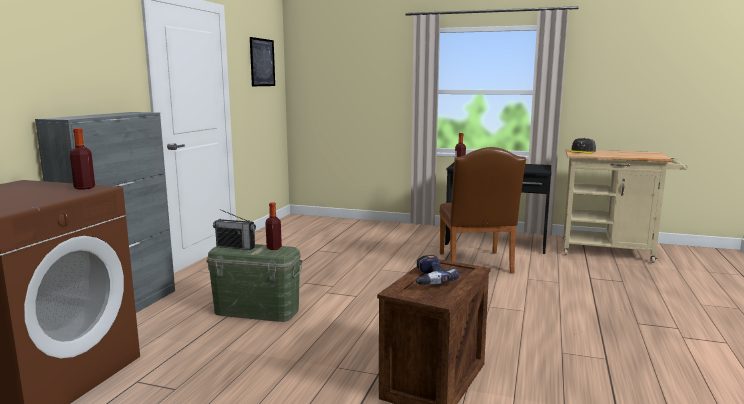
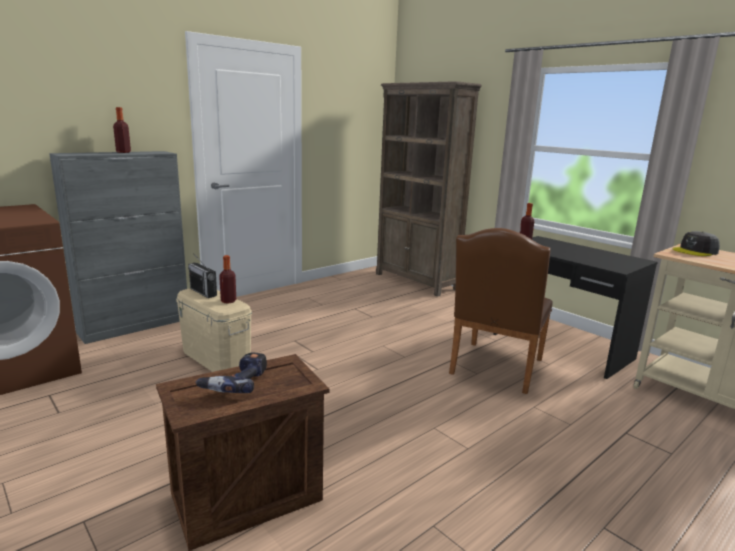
camera: 30 degrees right, 5 degrees up
(84, 188) = (34, 218): bottle -> bottle (123, 152)
(257, 311) = (216, 358): green storage box -> beige storage box
(262, 62) = (356, 106): picture -> none
(337, 222) = (416, 281): none -> brown bookcase

